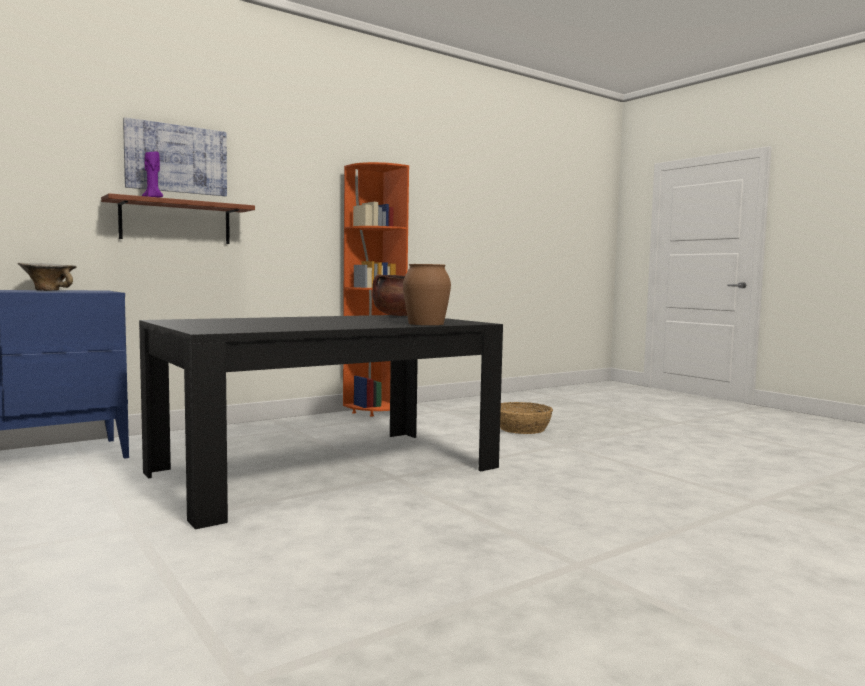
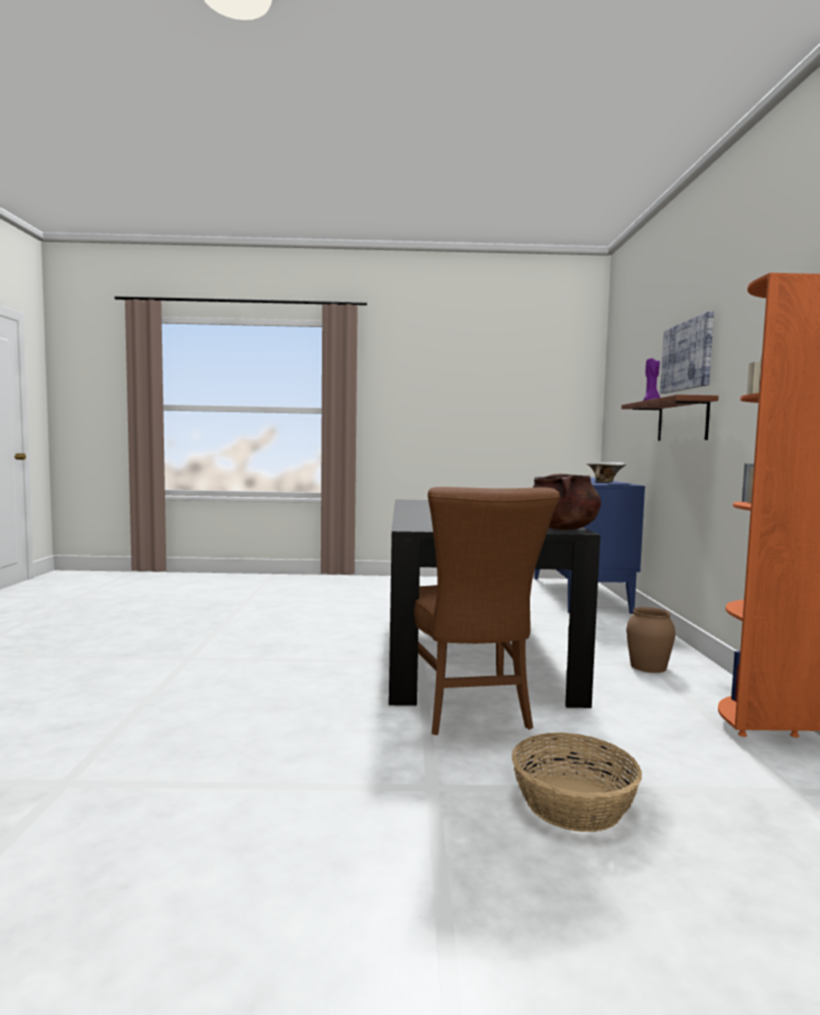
camera: 125 degrees right, 0 degrees up
(426, 324) = (419, 520): brown vase -> brown vase (648, 666)
(463, 452) = (469, 710): none -> brown chair

